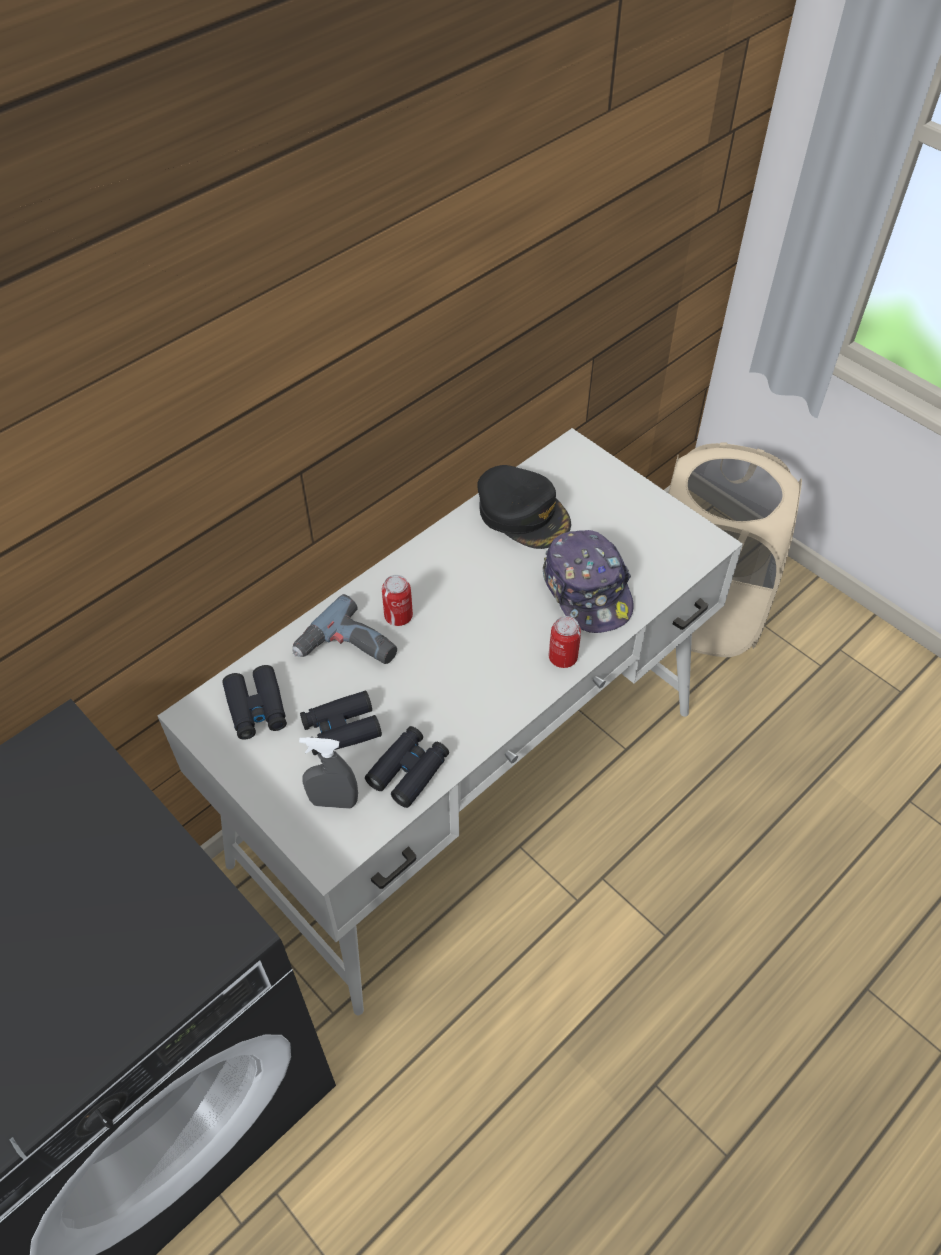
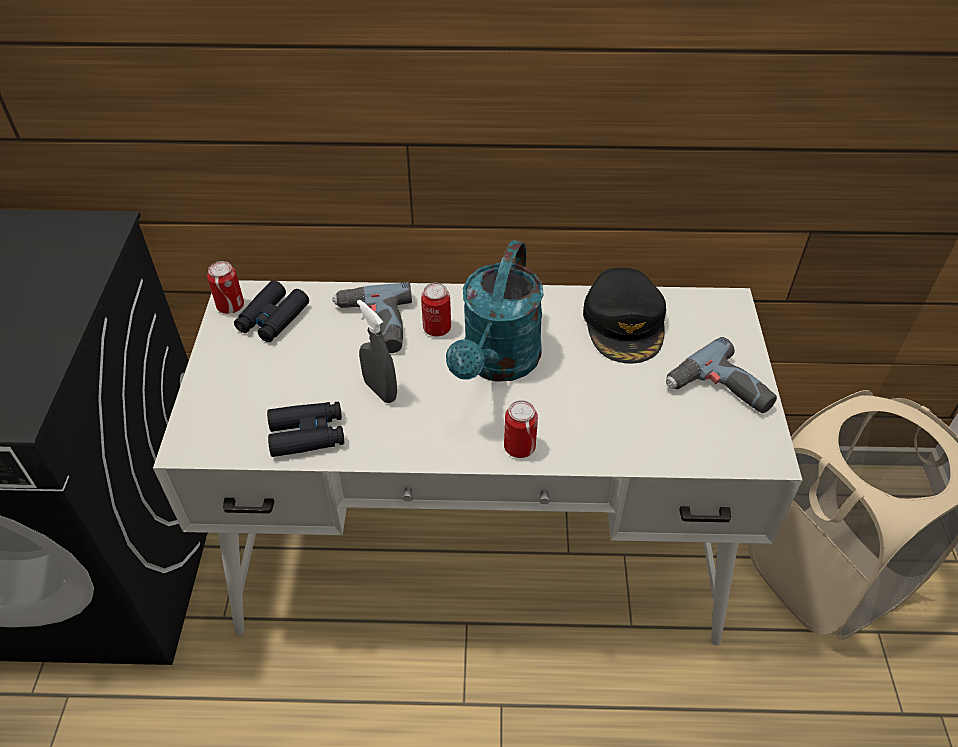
camera: 45 degrees right, 5 degrees down
(205, 726) = (230, 306): none -> can
(333, 802) = (237, 414): grey spray bottle -> grey spray bottle (380, 391)
(341, 729) = (303, 372): black binoculars -> none
(475, 610) = (497, 364): none -> turquoise watering can
(587, 590) = (605, 414): cap -> none
(637, 520) = (719, 392): none -> power drill

